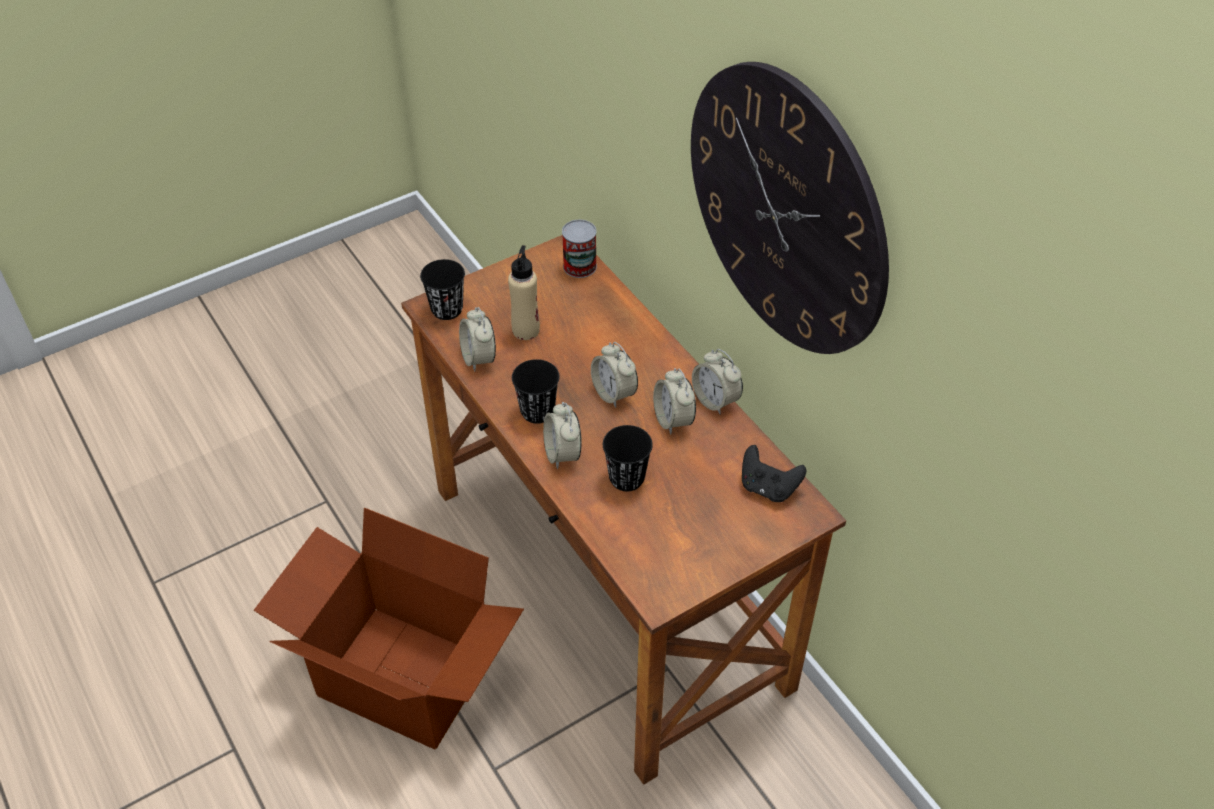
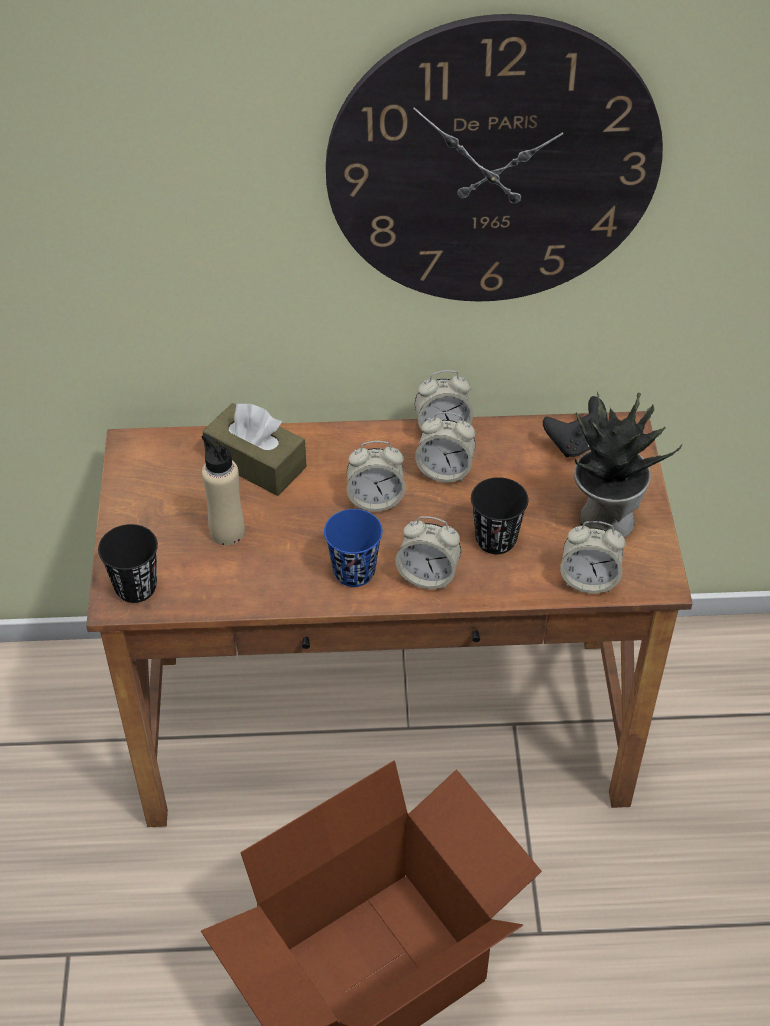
camera: 60 degrees left, 0 degrees up
(479, 358) = (236, 589): alarm clock -> alarm clock (588, 580)
(537, 411) = (354, 571): black cup -> blue cup
(579, 266) = (169, 447): can -> none
(600, 315) = (256, 462): none -> brown tissue box
(699, 537) = (604, 518): none -> potted plant

